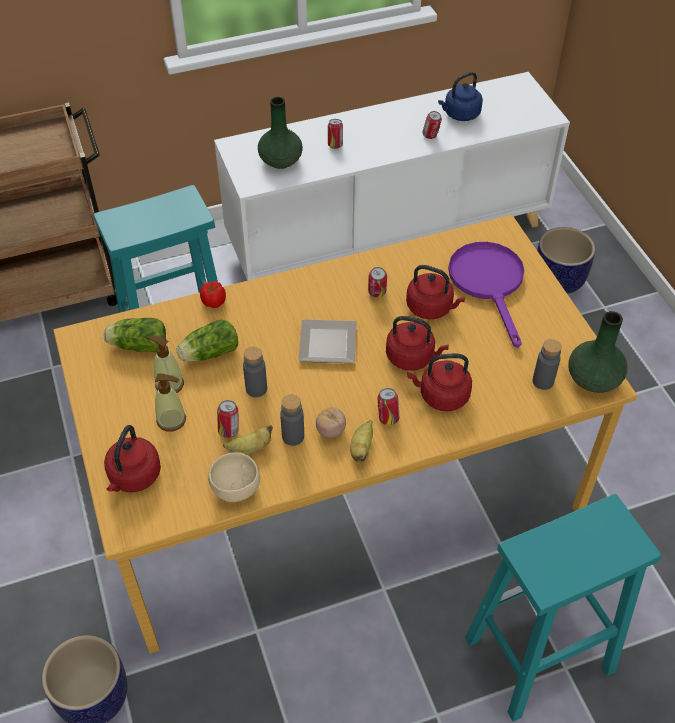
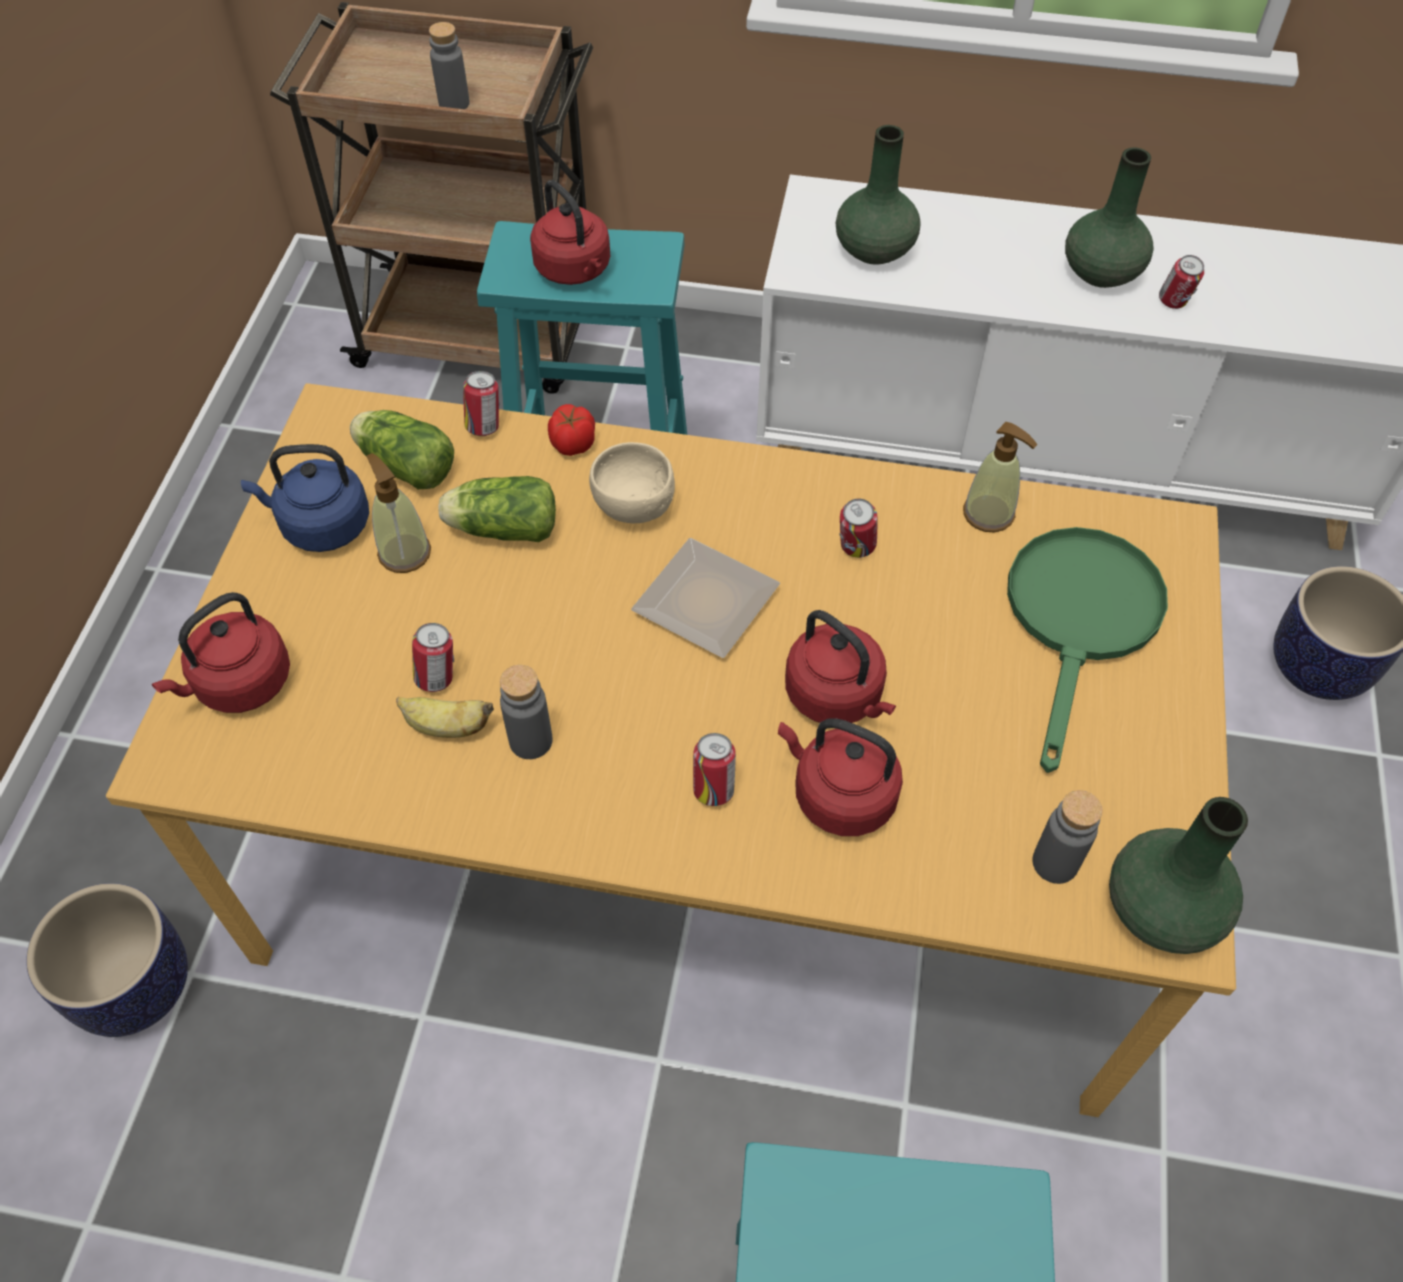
camera: 30 degrees right, 5 degrees up
(171, 420) = (364, 615): soap dispenser -> soap dispenser (989, 514)
(237, 490) = (375, 790): beige bowl -> beige bowl (635, 509)
(256, 389) = (532, 626): grey bottle -> grey bottle (454, 103)
(330, 431) = (600, 762): tomato -> none
(335, 145) = (987, 257): can -> can (485, 427)
(362, 448) = (629, 822): banana -> none
(391, 133) = (1102, 272): none -> green vase
(431, 308) = (937, 619): red kettle -> red kettle (575, 270)
(460, 115) = (1257, 284): blue kettle -> blue kettle (321, 525)
(489, 283) = (1080, 621): purple frying pan -> green frying pan

